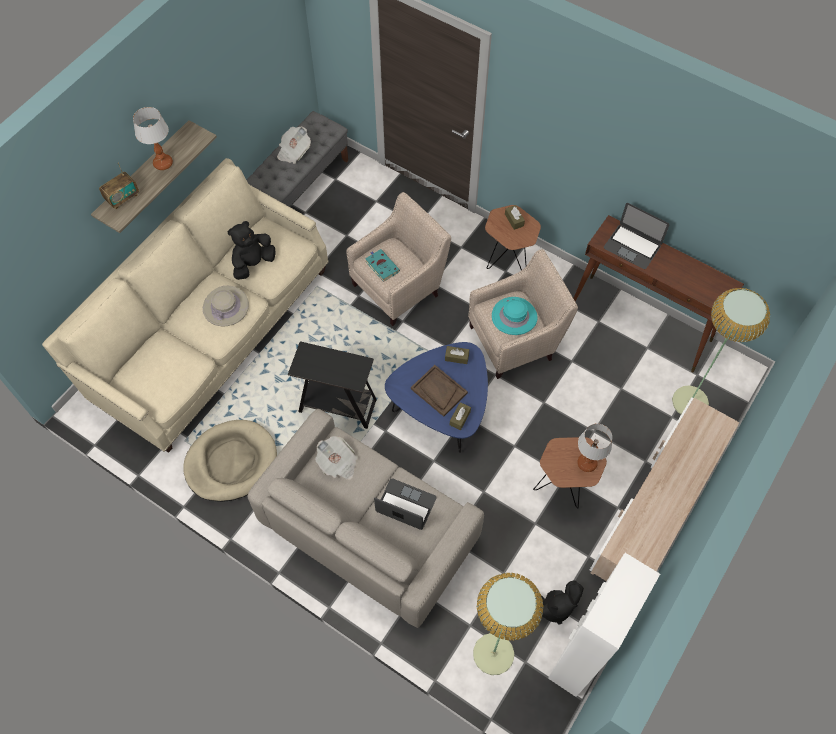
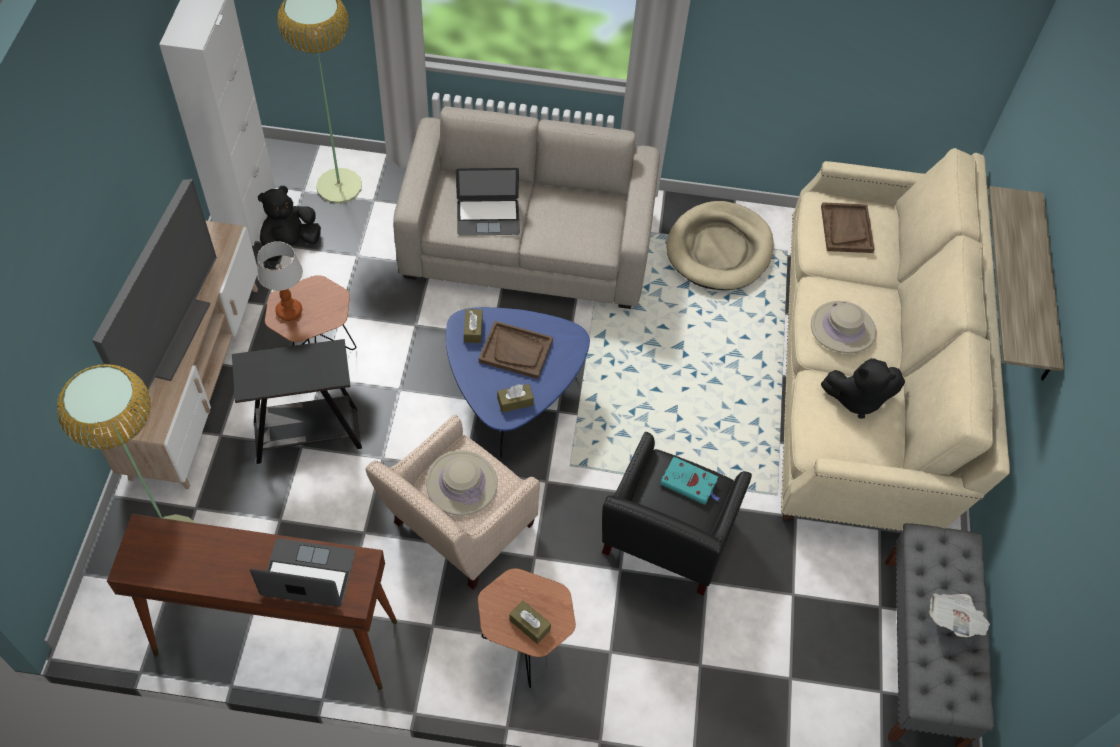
camera: 150 degrees right, 5 degrees down
(122, 198) = (1029, 225): radio -> none
(163, 163) = (1029, 289): table lamp -> none
(163, 373) = (846, 229): none -> brown tray
(253, 263) = (857, 398): black plush toy -> black plush toy turned 75 degrees clockwise
(337, 406) = (643, 351): black side table -> black side table (307, 435)
(338, 463) = (587, 228): newspaper -> none
(400, 286) = (663, 543): beige armchair -> black armchair
(514, 317) = (461, 483): turquoise hat -> beige hat
(676, 476) = (169, 335): none -> television

